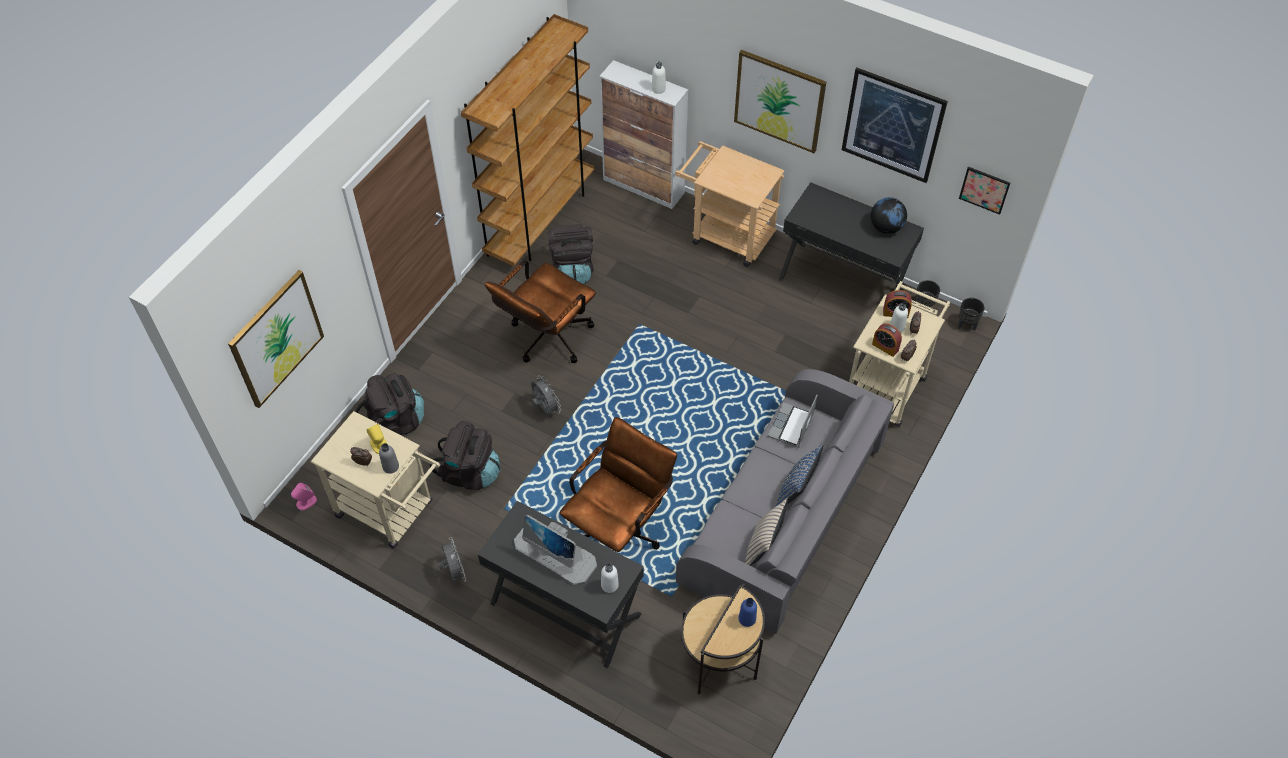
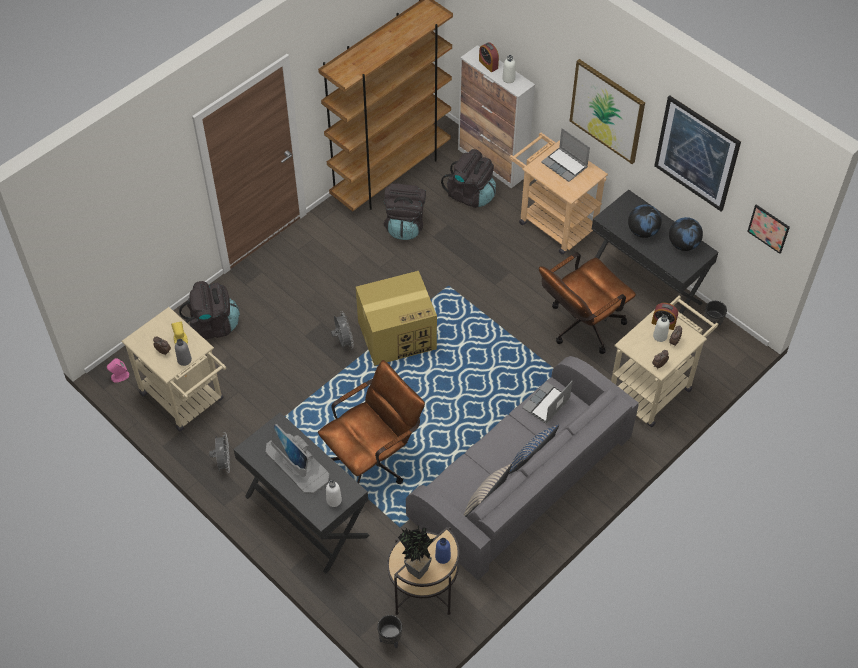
camera: 15 degrees right, 0 degrees up
(276, 338) = (113, 232): picture -> none
(470, 472) = (262, 382): black backpack -> black backpack (470, 194)
(546, 340) = (362, 282): brown office chair -> brown office chair (580, 327)
(602, 388) = (398, 334): none -> cardboard box
(722, 637) = (416, 567): none -> potted plant
(737, 170) = (565, 165): none -> laptop
(840, 222) = (642, 231): none -> globe
(885, 347) = (643, 351): alarm clock -> alarm clock (488, 64)
(966, 325) = (746, 350): black planter -> black planter (390, 640)

